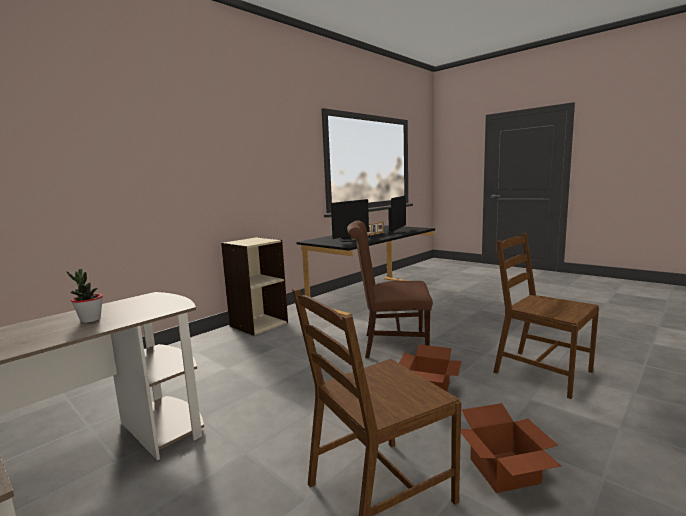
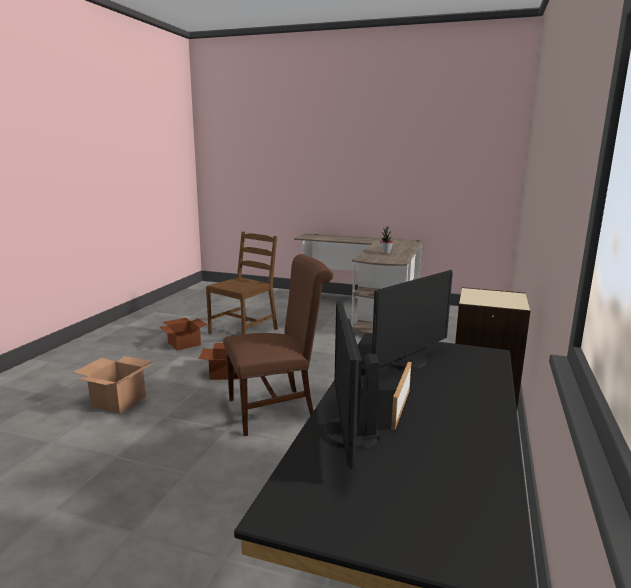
camera: 155 degrees right, 5 degrees up
(350, 240) = (406, 361): monitor -> monitor turned 150 degrees counterclockwise
(541, 372) = (118, 402): brown chair -> cardboard box

